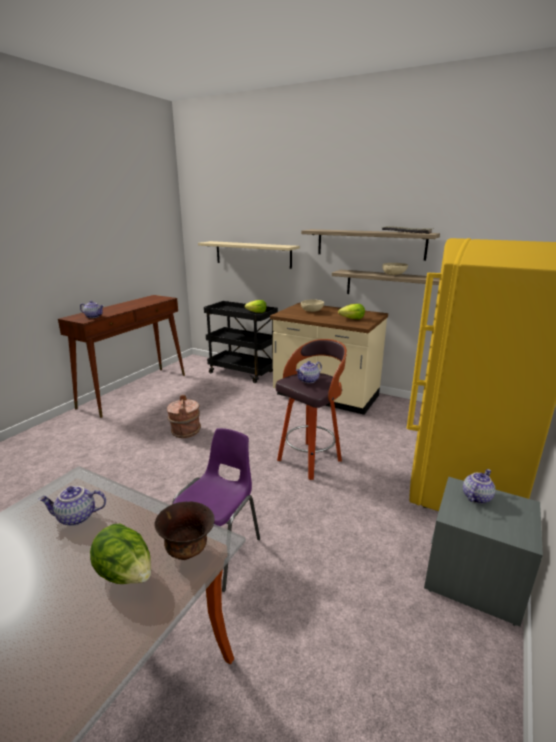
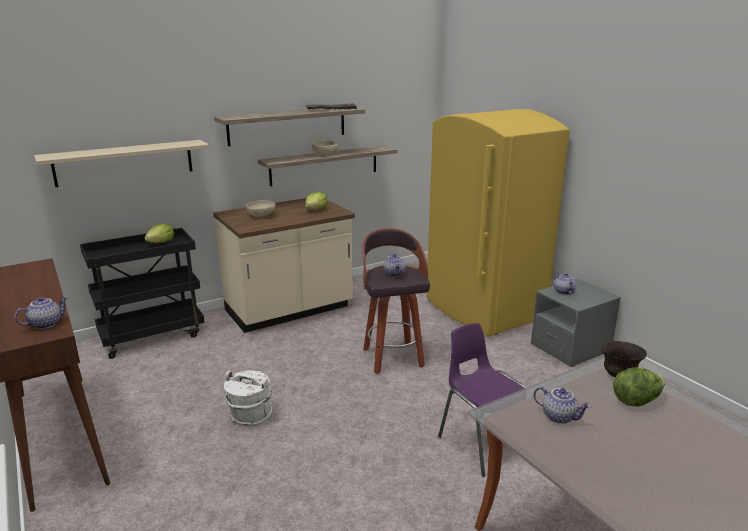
camera: 60 degrees left, 0 degrees up
(76, 518) = (559, 416): teapot -> teapot turned 75 degrees counterclockwise
(185, 431) = (250, 415): brown bucket -> white bucket

